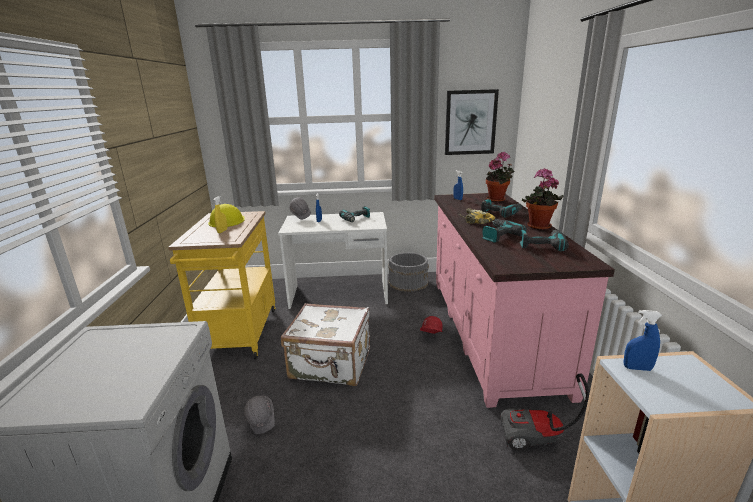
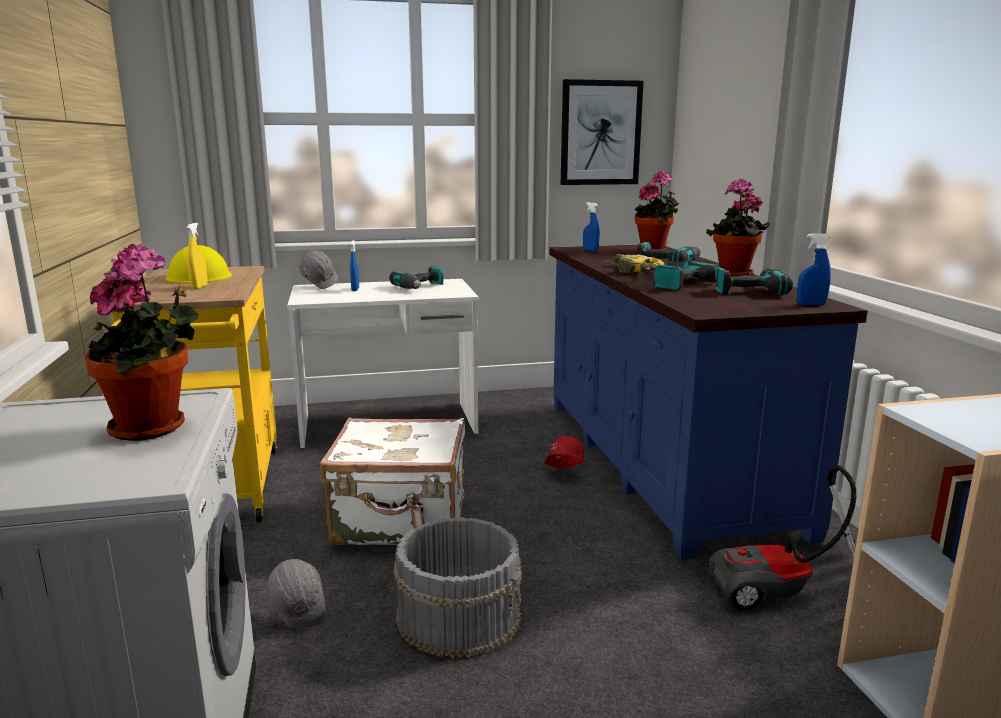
camera: 10 degrees left, 5 degrees down
(152, 356) = (154, 428): none -> potted plant
(408, 282) = (505, 402): grey bucket -> grey bucket (459, 615)
(491, 331) = (661, 461): pink cabinet -> blue cabinet
(637, 368) = (939, 411): blue spray bottle -> blue spray bottle (811, 304)

